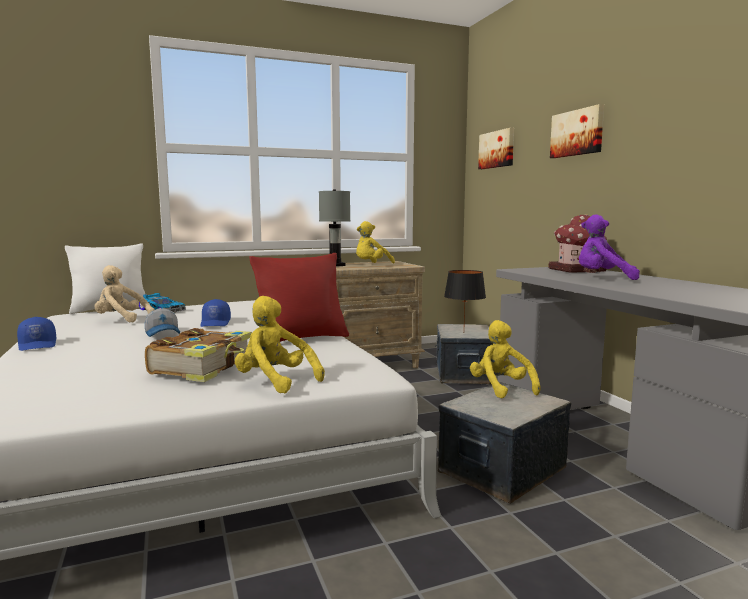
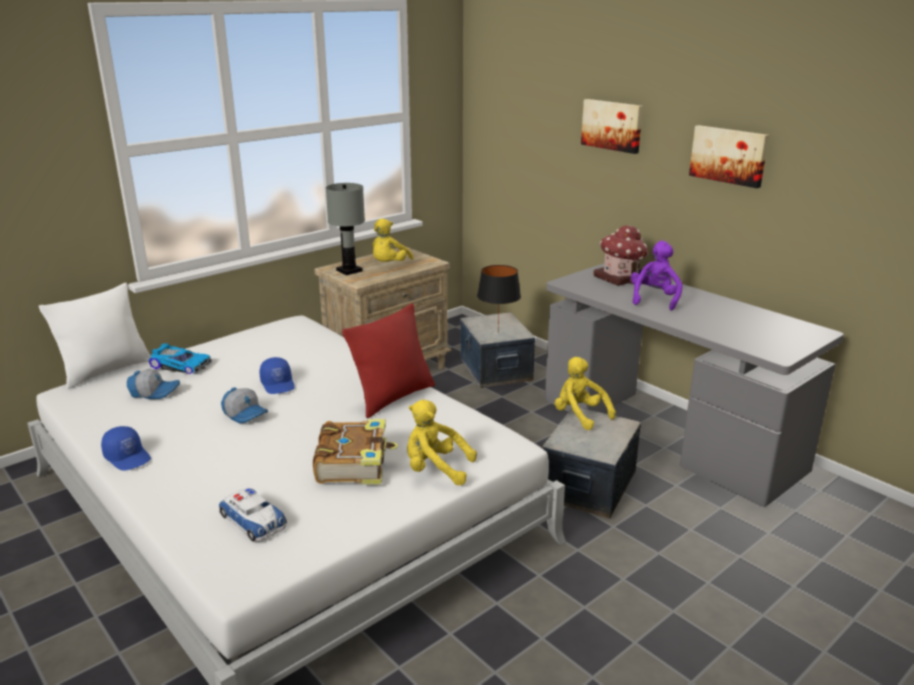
camera: 20 degrees left, 15 degrees up
(54, 389) = (253, 520): none -> toy car
(121, 319) = (154, 392): beige plush toy -> cap
(497, 149) = (510, 111): picture -> picture (729, 155)
(603, 278) = (654, 299): purple plush toy -> purple plush toy turned 105 degrees clockwise

